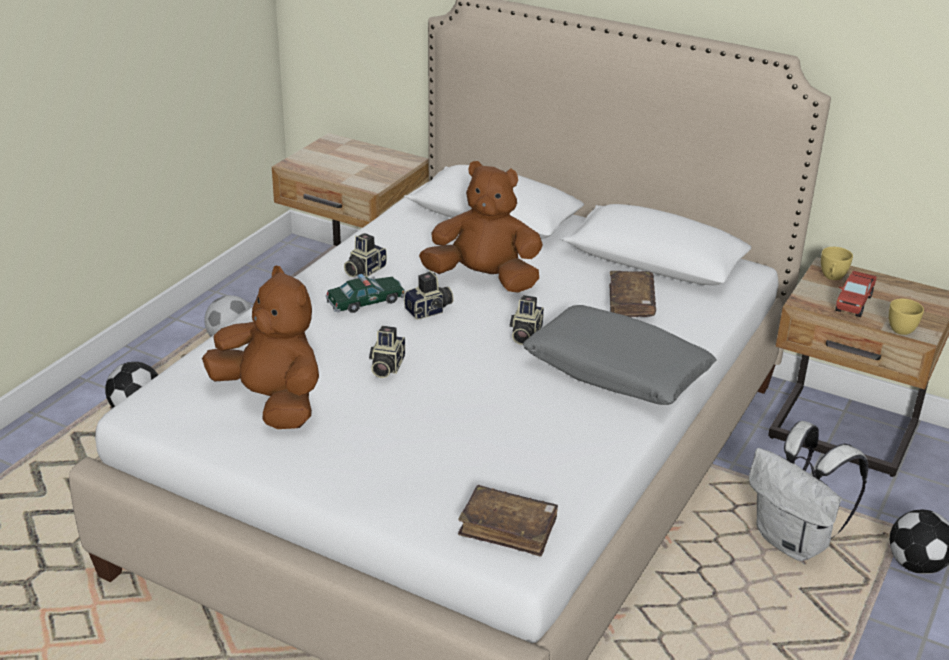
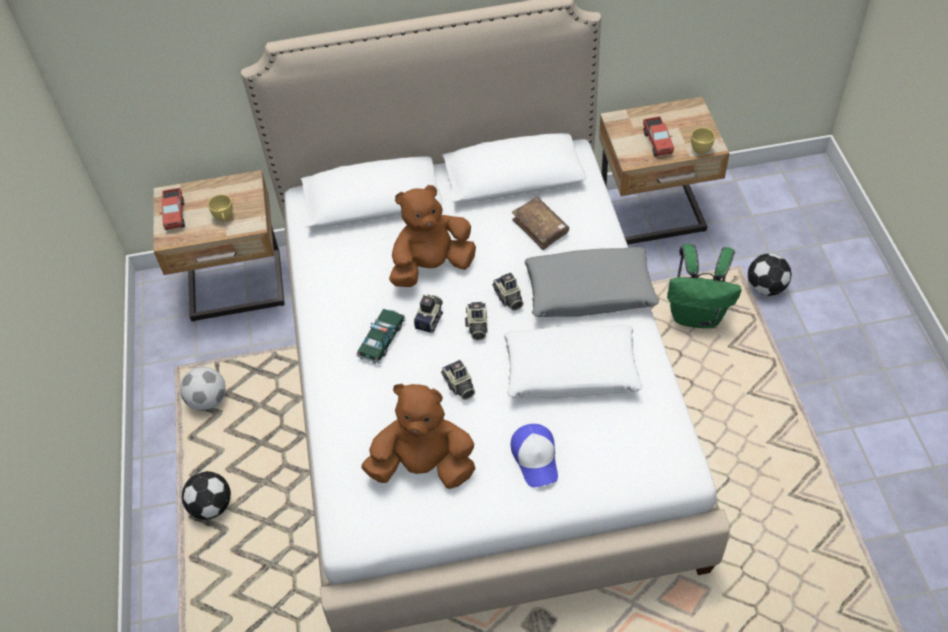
camera: 35 degrees left, 20 degrees up
(320, 154) = (175, 215): none -> toy truck
(364, 270) = (346, 311): camera -> camera (477, 327)
(382, 456) = (536, 458): none -> cap
(508, 528) = (657, 456): brown book -> none
(511, 415) = (571, 371): none -> white pillow
(794, 542) = (697, 315): white backpack -> green backpack
(832, 278) = (626, 127): yellow cup -> yellow cup (224, 218)

